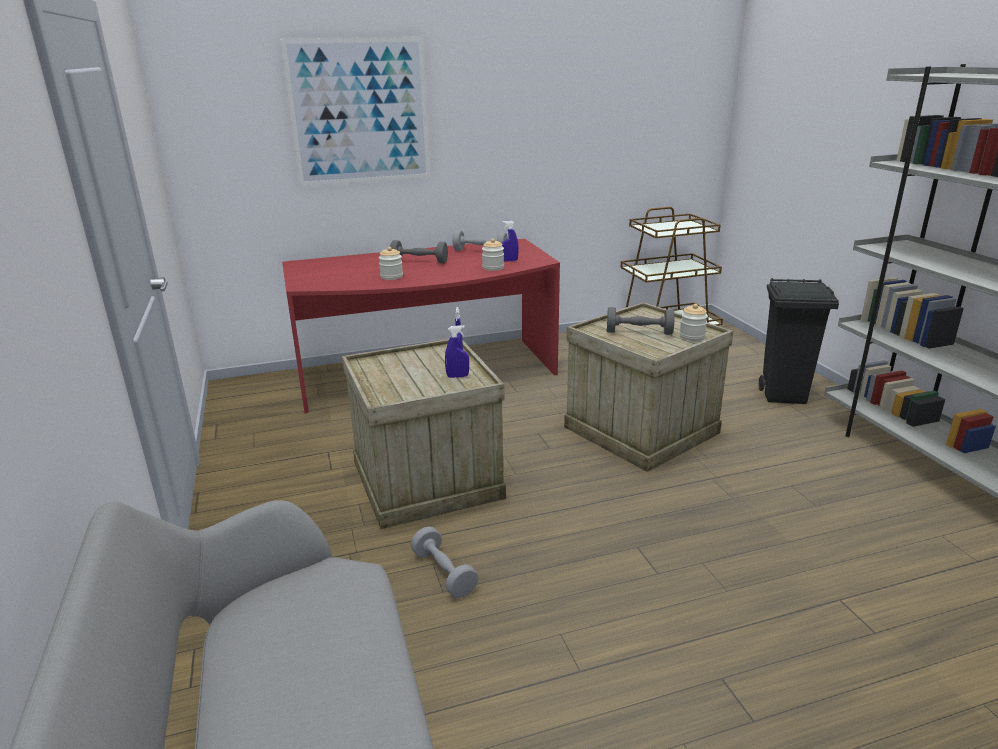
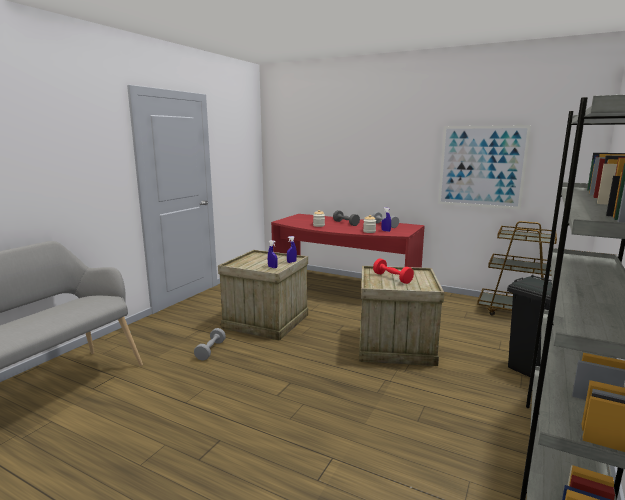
camera: 45 degrees right, 10 degrees down
(360, 112) = (342, 145): picture -> picture (481, 167)
(639, 332) = (392, 278): grey dumbbell -> red dumbbell
(692, 336) = (415, 288): jar -> none

